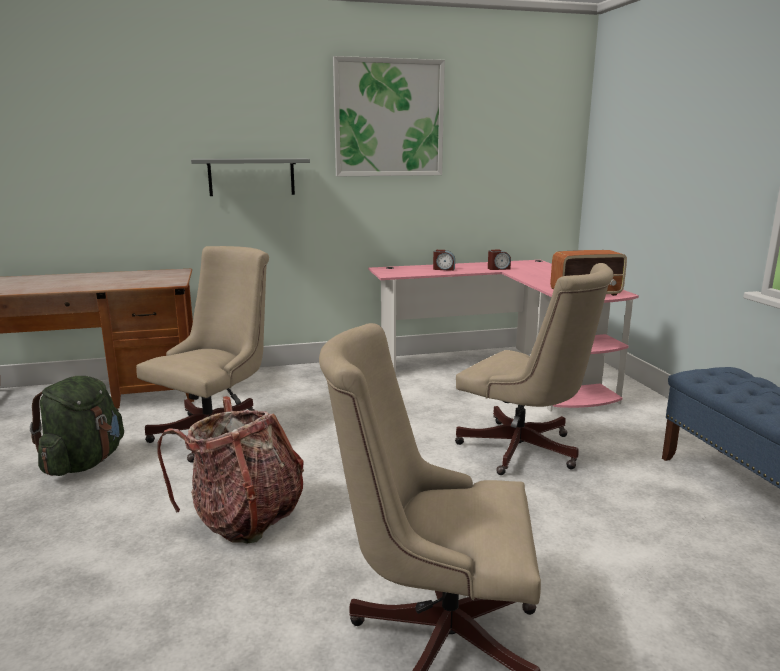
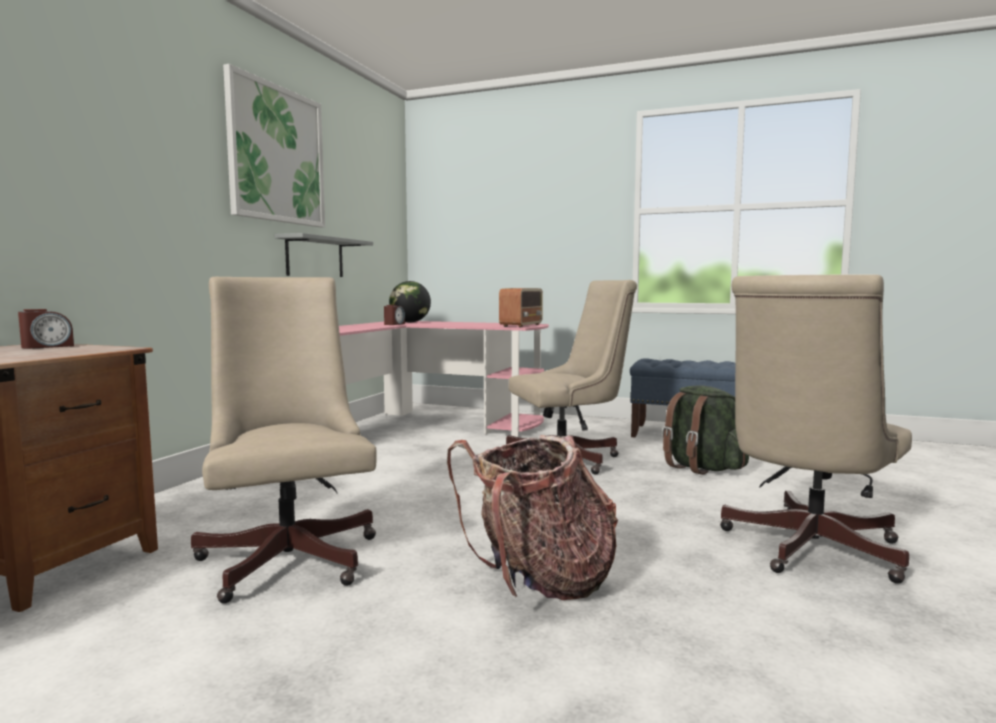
camera: 55 degrees left, 10 degrees down
(84, 463) = (185, 670): green backpack -> green backpack (702, 468)
(251, 177) = (134, 200): grey shelf -> grey shelf (315, 257)
(443, 269) = (352, 327): alarm clock -> alarm clock (47, 346)
(531, 266) = (410, 322): none -> globe

